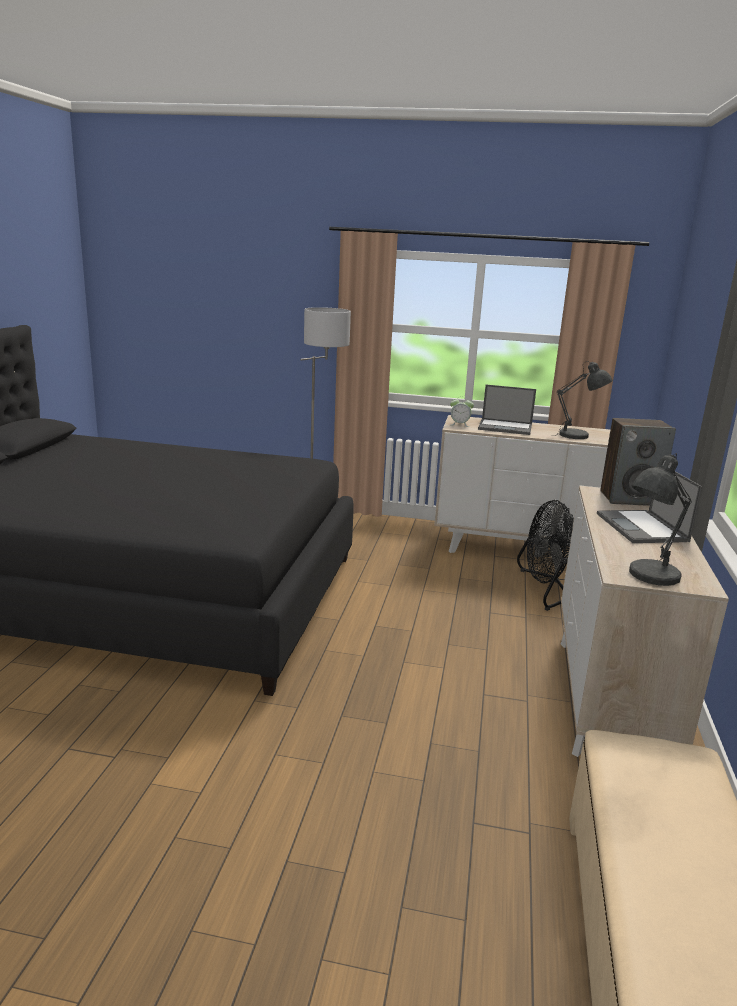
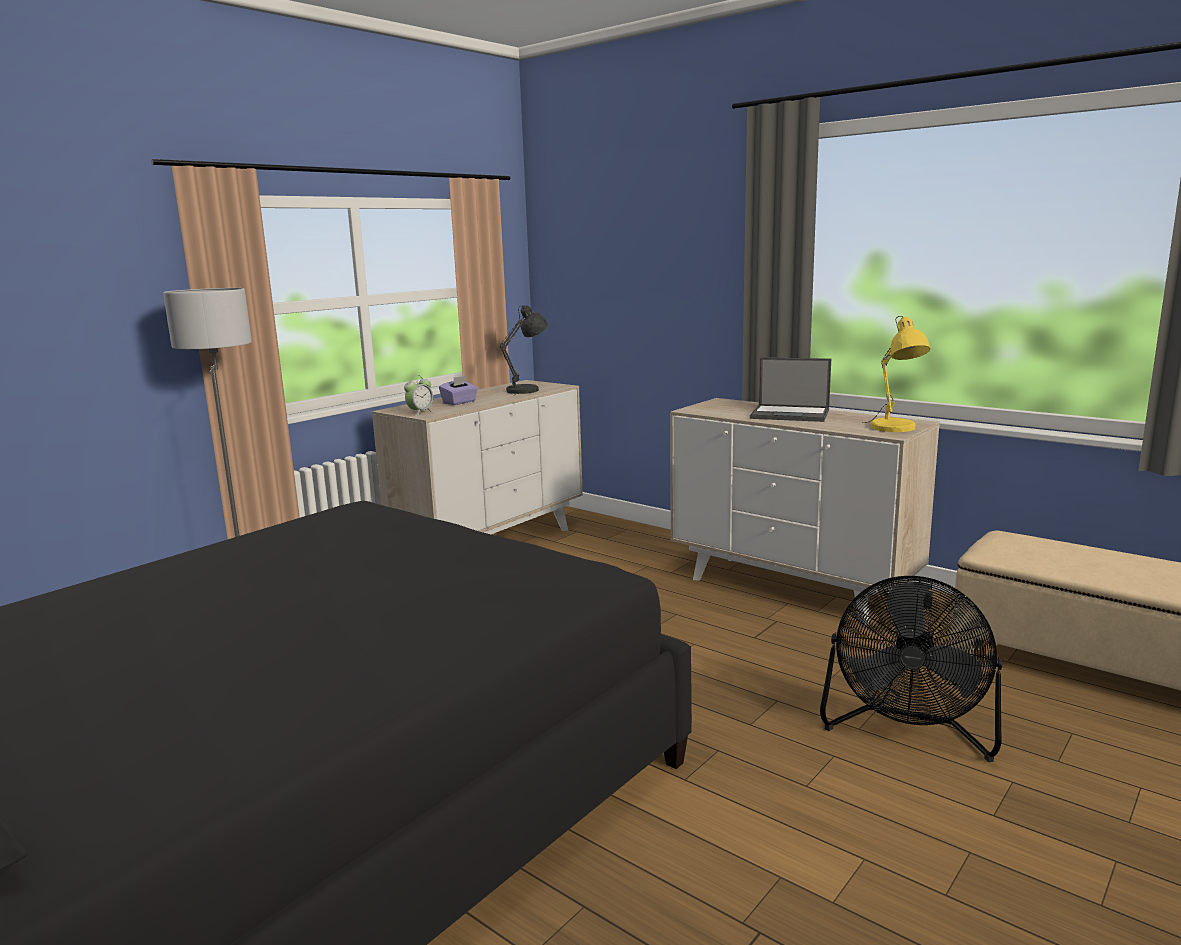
camera: 60 degrees left, 5 degrees down
(506, 427) = (459, 402): laptop -> purple tissue box
(549, 588) = (587, 554): black fan -> black fan (902, 727)
(629, 498) = (719, 406): speaker -> none
(649, 576) = (894, 429): grey table lamp -> yellow table lamp

